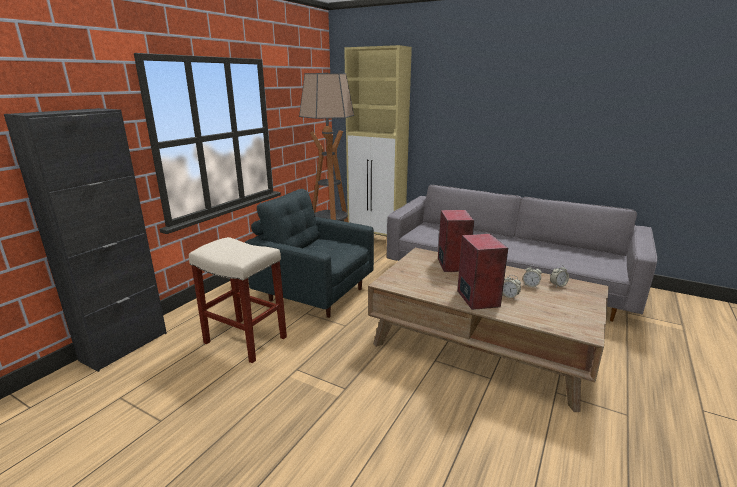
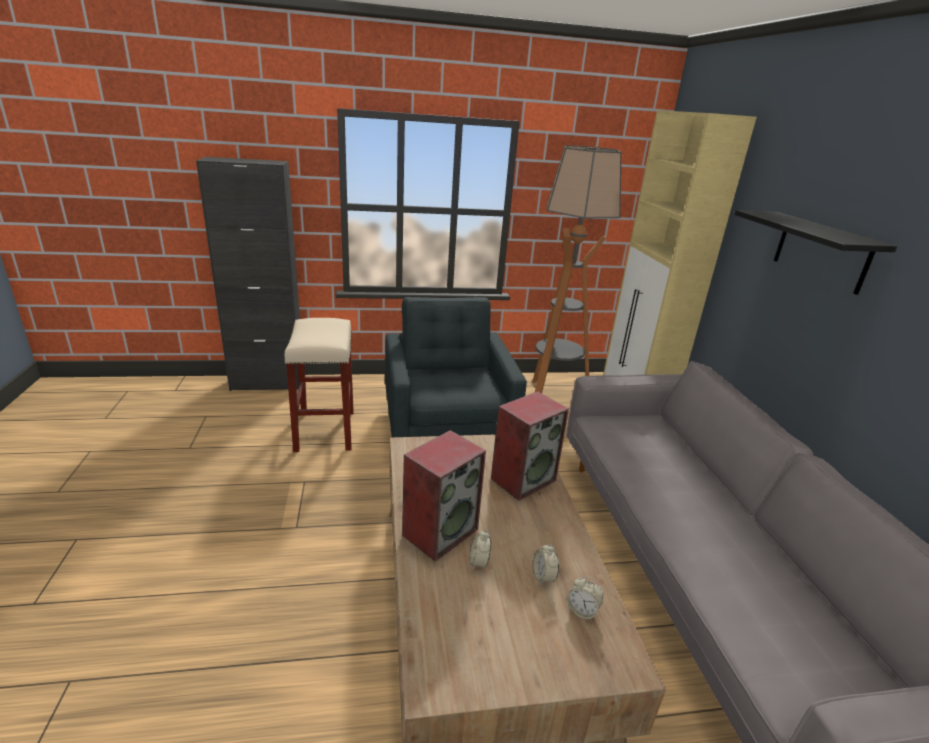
camera: 50 degrees right, 5 degrees up
(478, 108) = (821, 251): none -> black shelf

